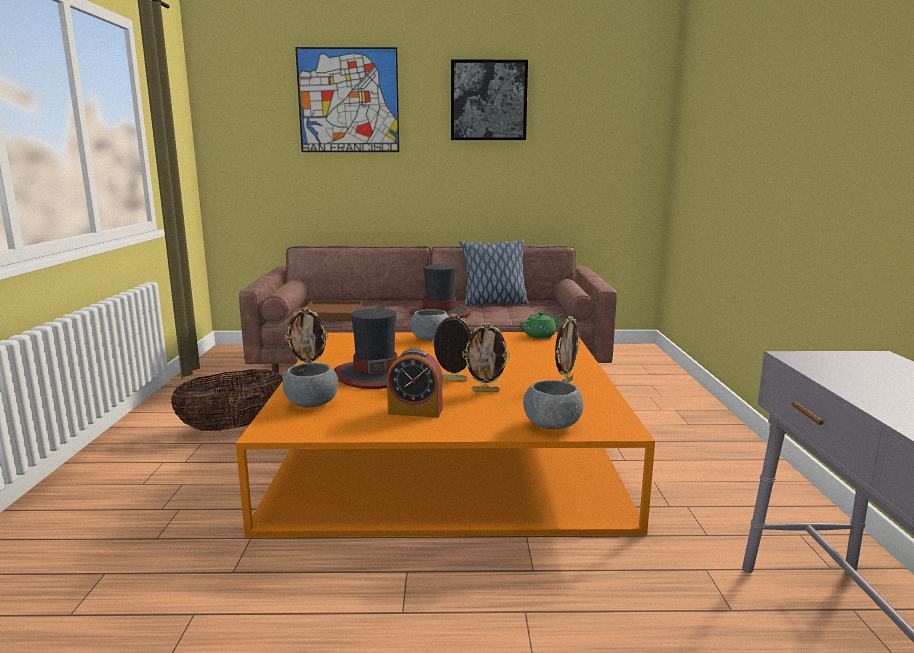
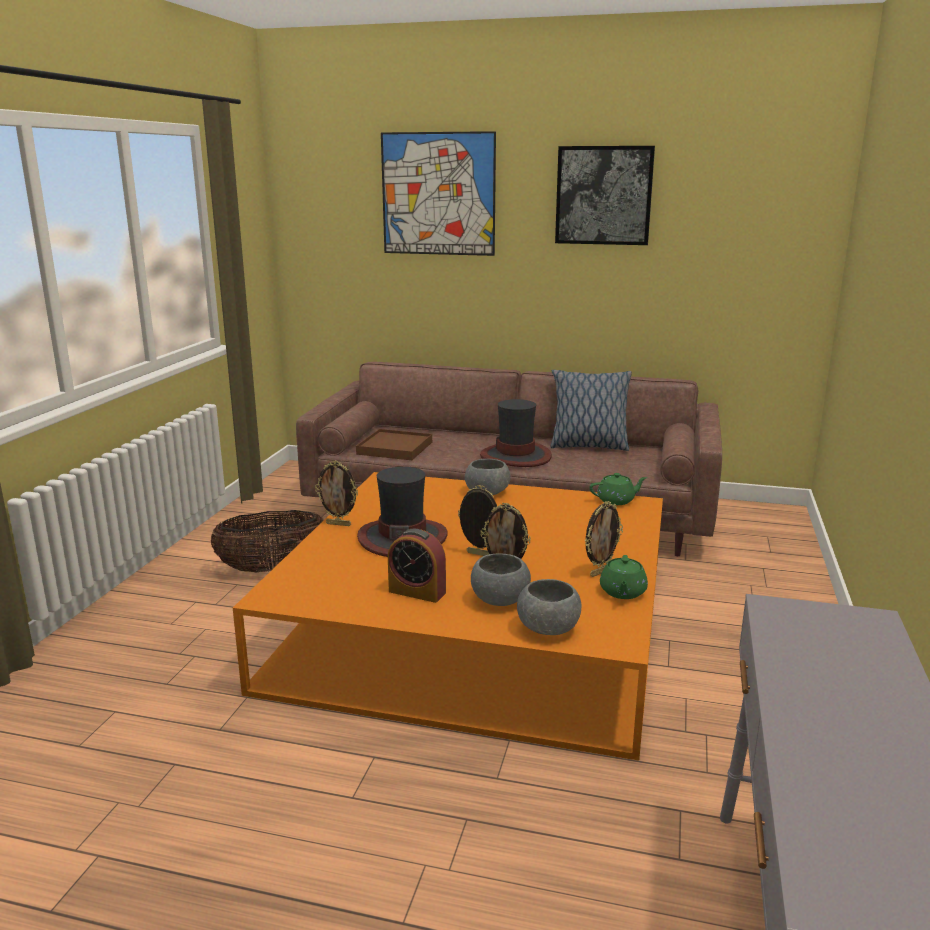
camera: 15 degrees right, 5 degrees up
(311, 404) = (320, 569): grey bowl -> grey bowl (499, 600)
(594, 393) = (622, 592): none -> green teapot

